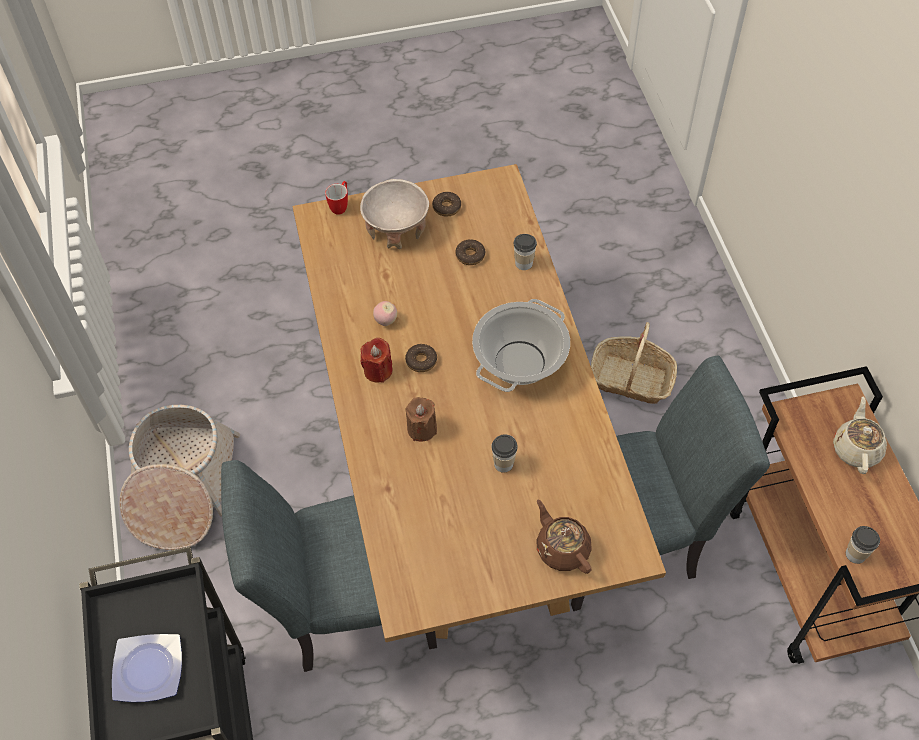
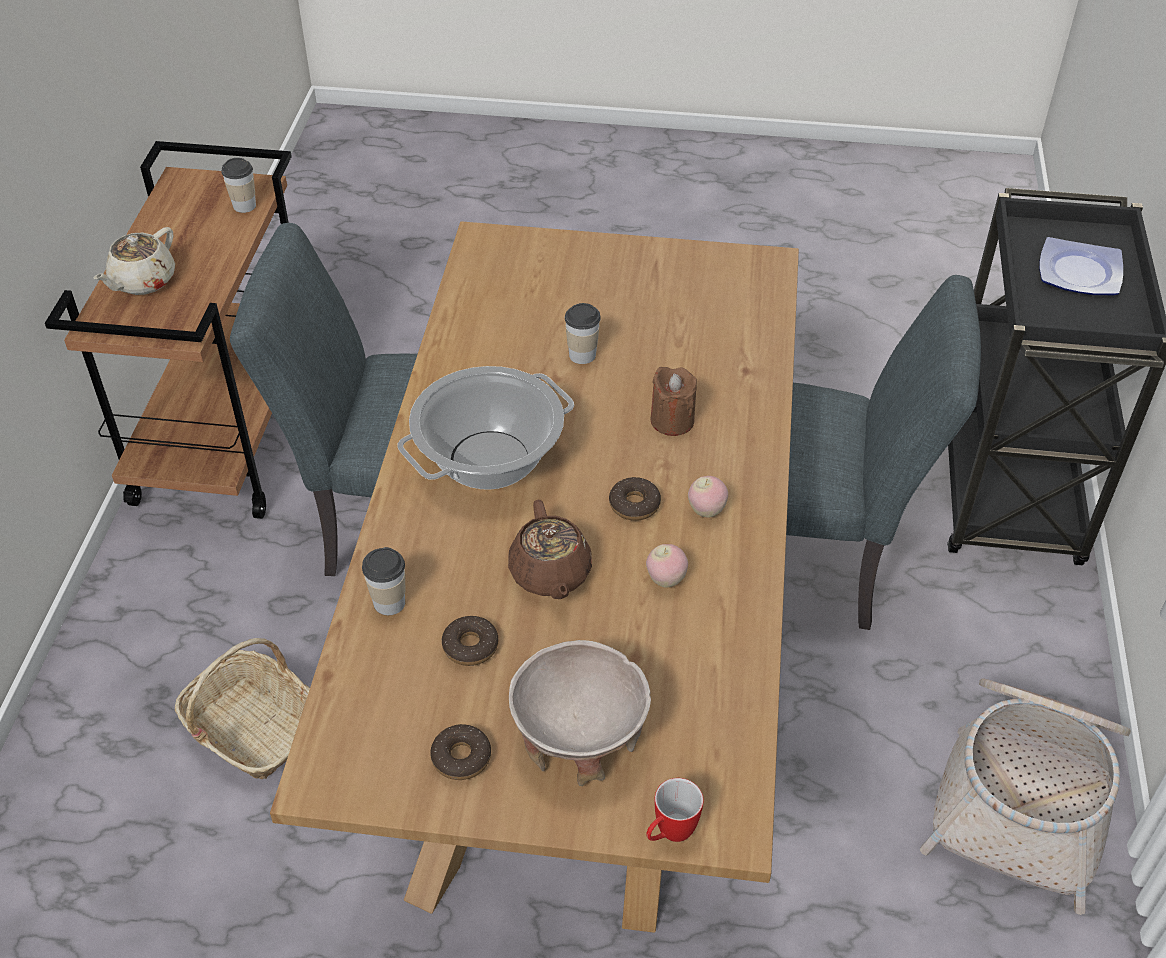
camera: 160 degrees left, 10 degrees down
(378, 370) = (706, 511): red candle -> apple
(562, 548) = (560, 264): brown teapot -> brown teapot (550, 574)

